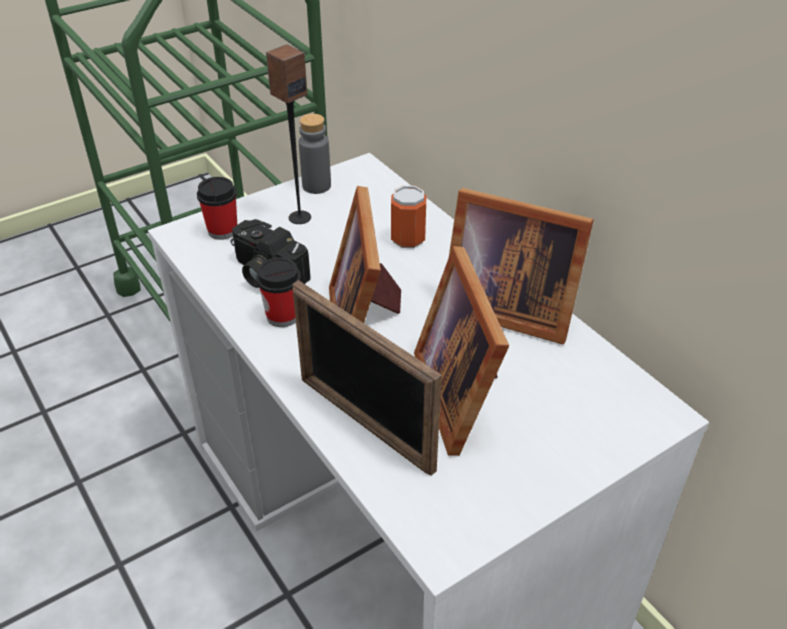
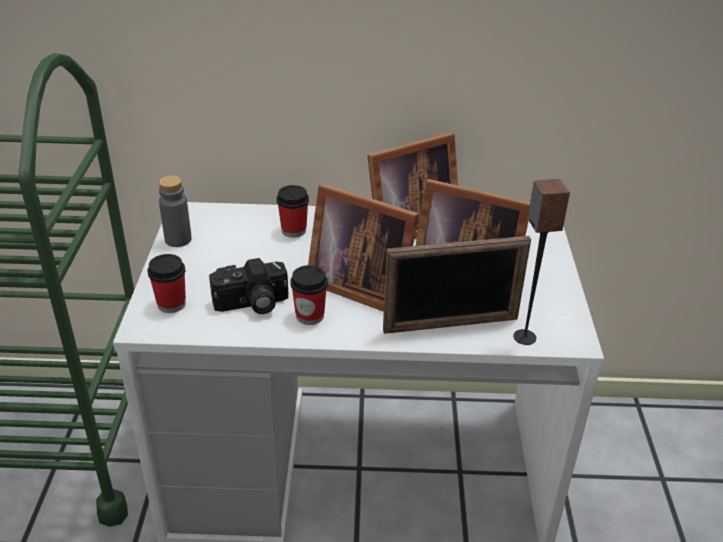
camera: 55 degrees left, 5 degrees down
(299, 217) = (206, 263): speaker -> speaker (524, 337)
(408, 239) = (293, 230): can -> cup

